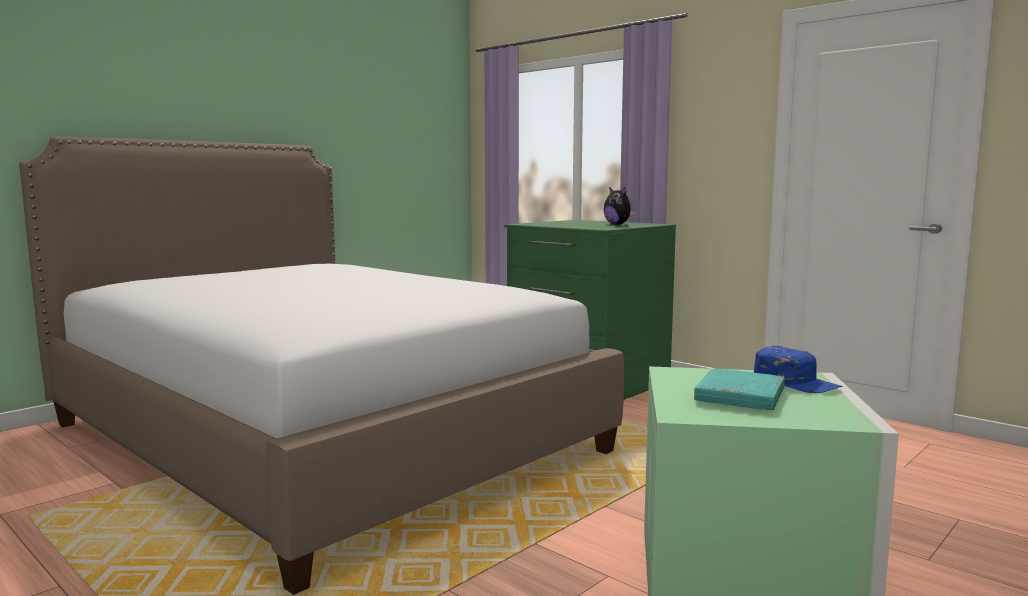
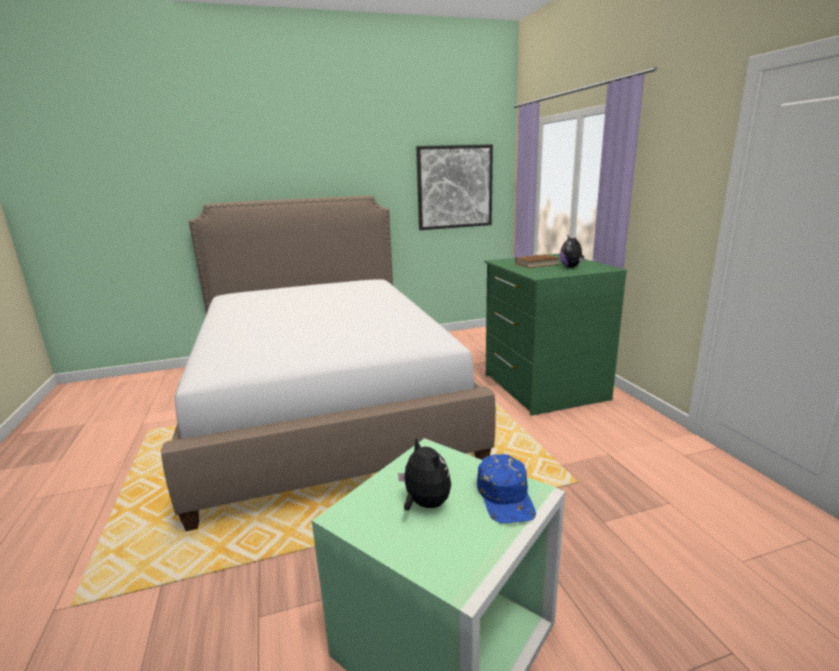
camera: 30 degrees right, 10 degrees up
(406, 145) = (454, 187): none -> picture
(574, 224) = (536, 264): none -> brown book
(739, 396) = (425, 504): turquoise book -> plush toy

